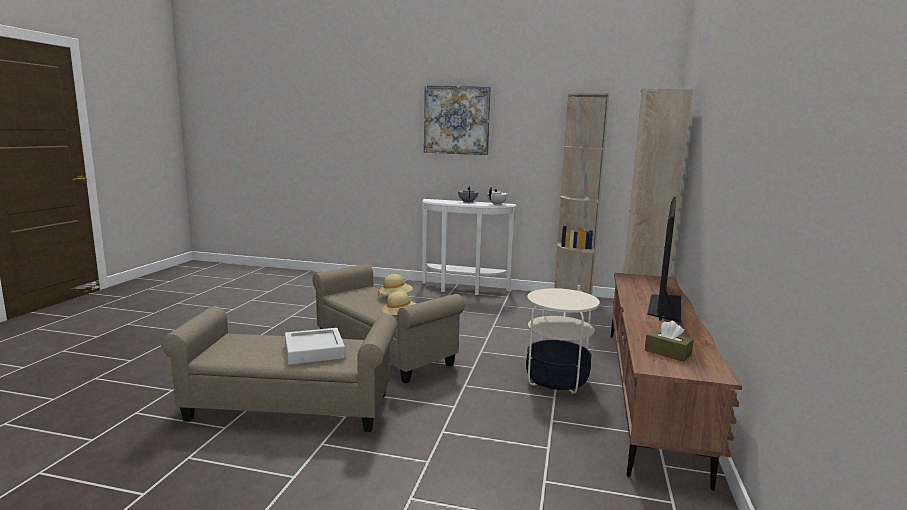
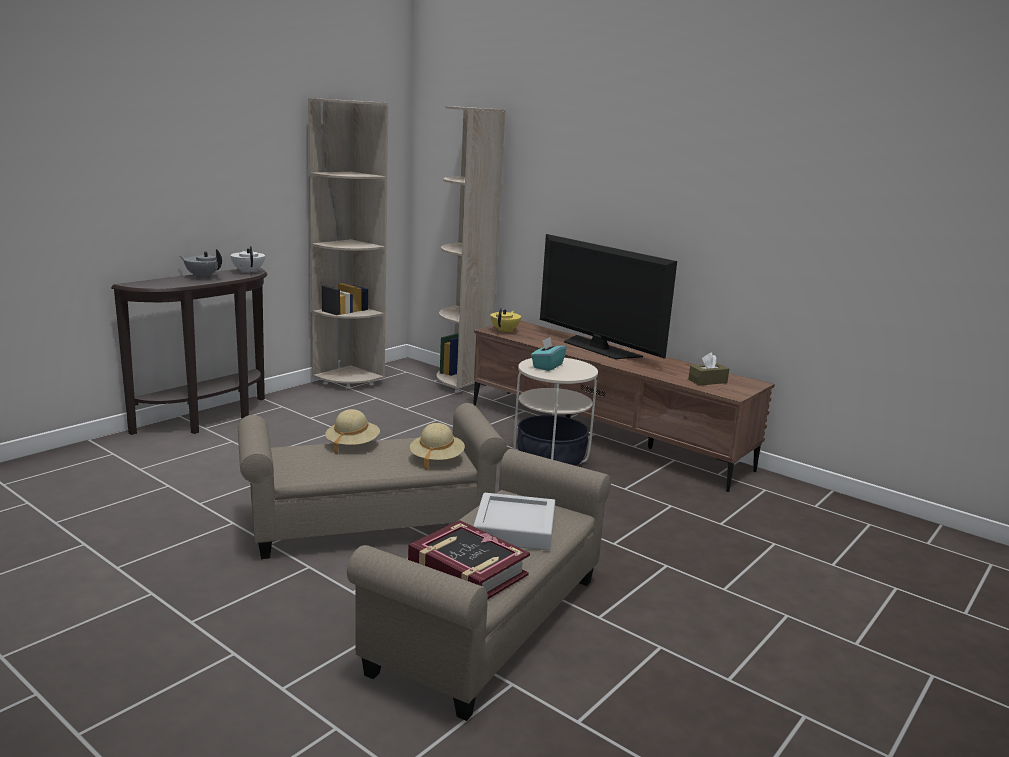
camera: 65 degrees left, 5 degrees up
(246, 349) = (467, 572): none -> book
(456, 120) = (151, 136): picture -> none
(463, 289) = (210, 419): white console table -> brown console table
(559, 295) = (547, 366): none -> turquoise tissue box
(633, 278) = (505, 331): none -> yellow teapot

